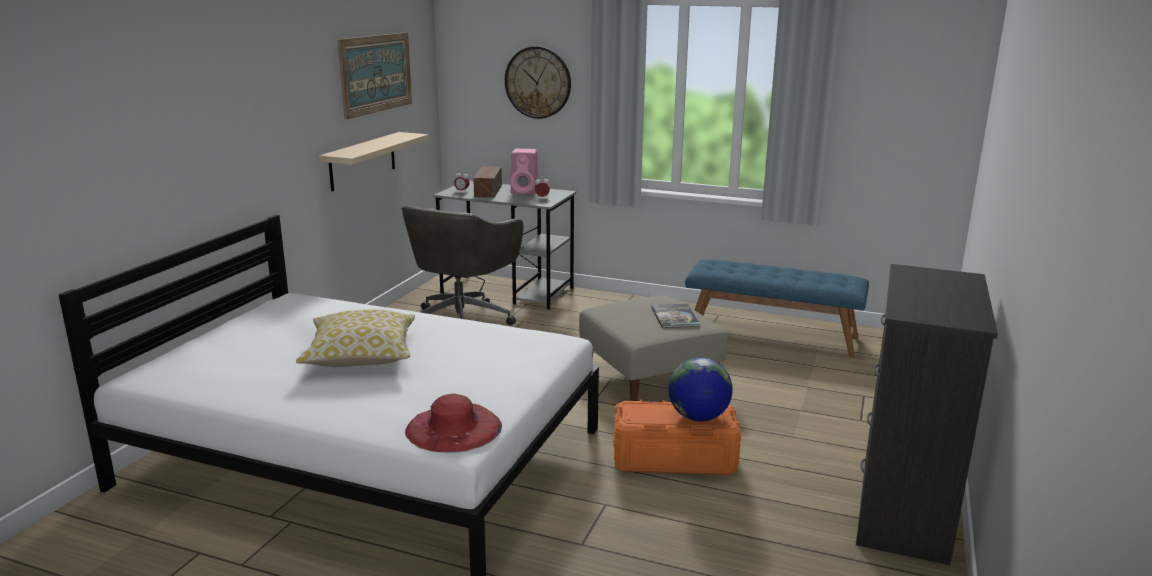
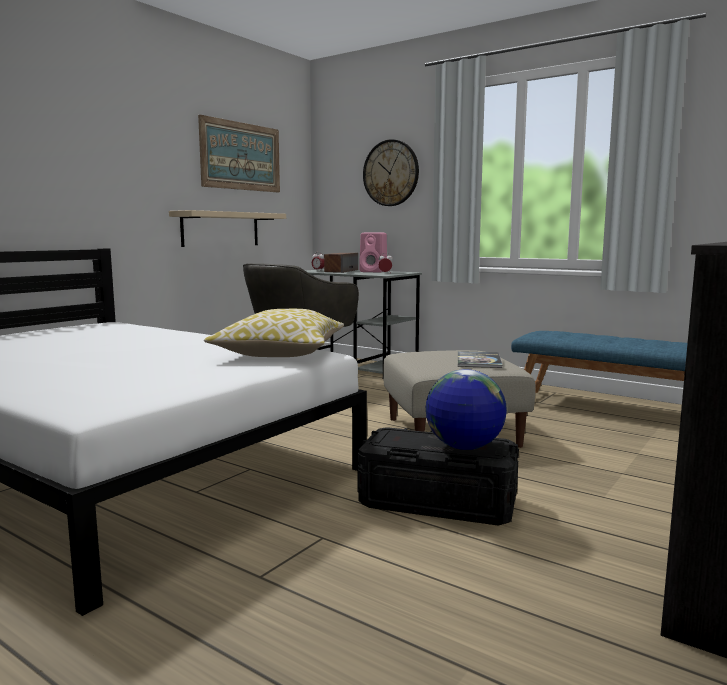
camera: 15 degrees right, 10 degrees down
(360, 355) = (105, 350): pillow -> pillow (279, 353)
(453, 427) = (108, 396): red hat -> none
(673, 458) = (437, 502): orange storage box -> black storage box

